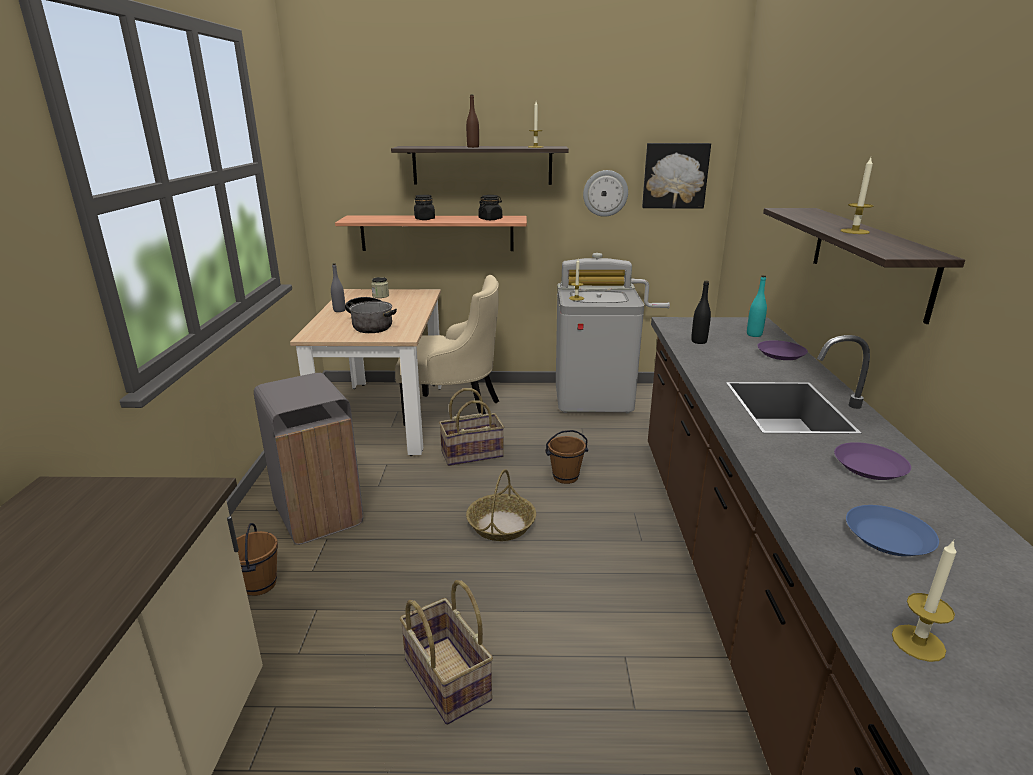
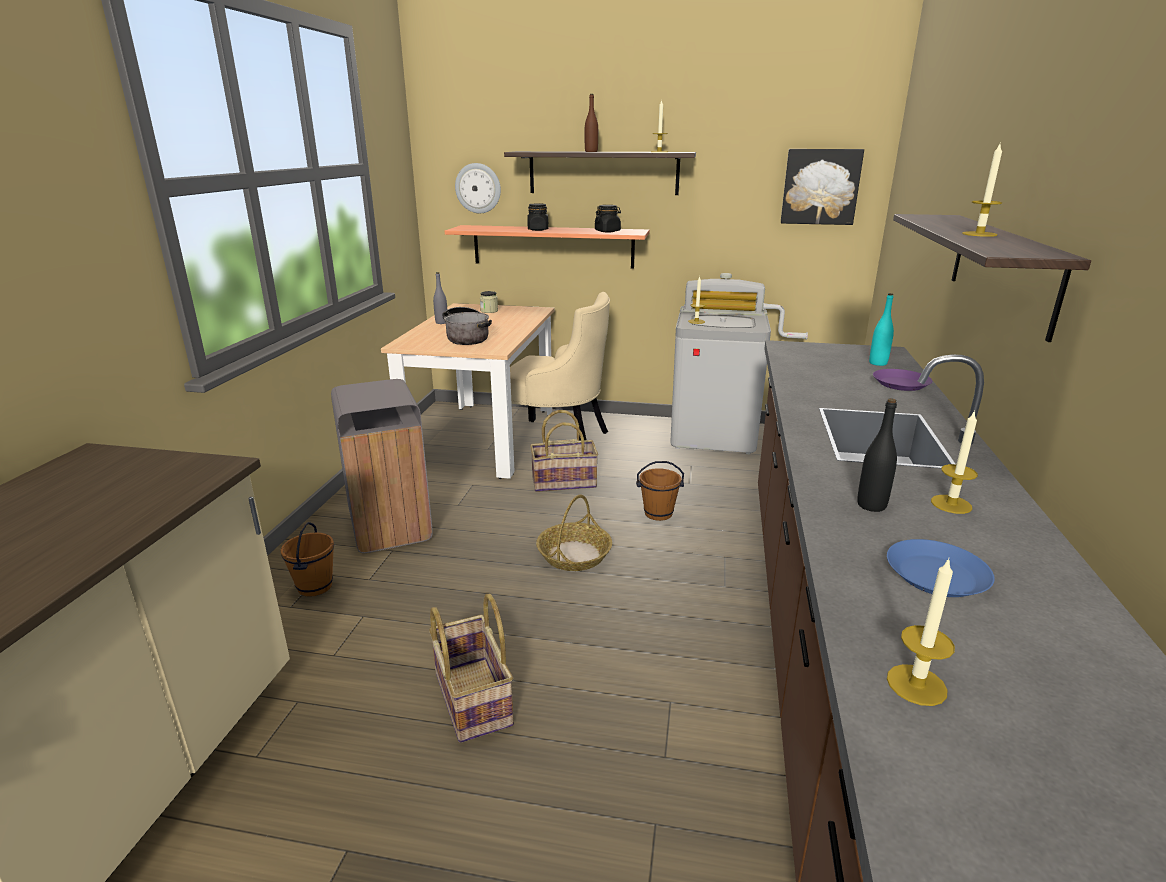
camera: 10 degrees right, 0 degrees up
(605, 193) = (738, 206): wall clock -> wall clock (478, 188)
(699, 341) = (808, 366): black bottle -> black bottle (871, 505)
(870, 467) = (951, 504): purple plate -> candle

